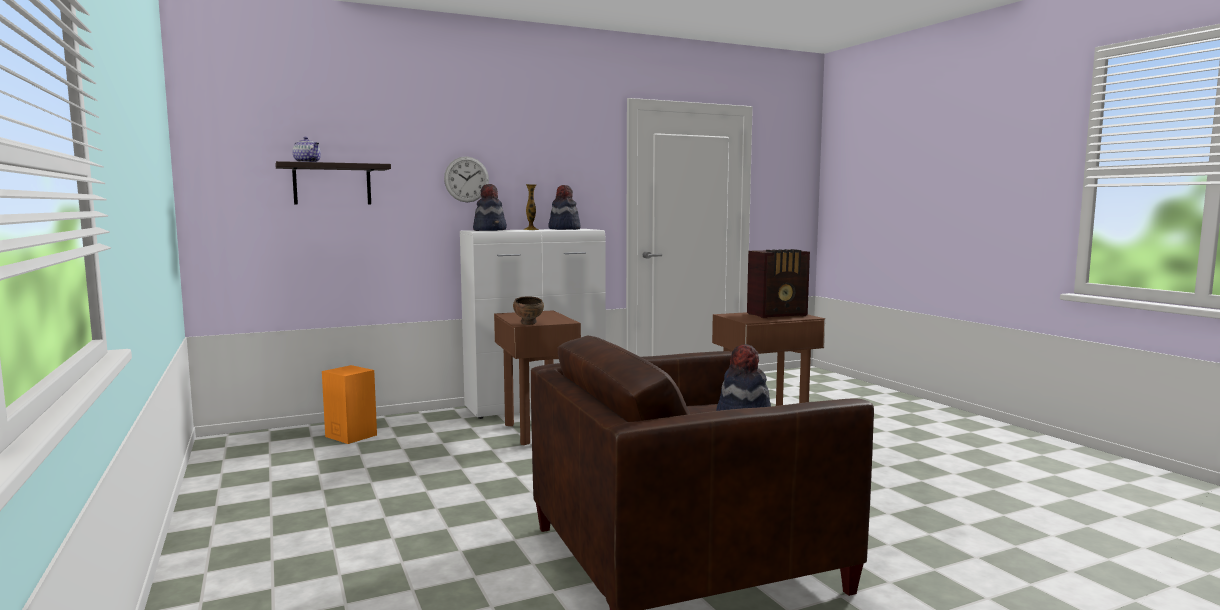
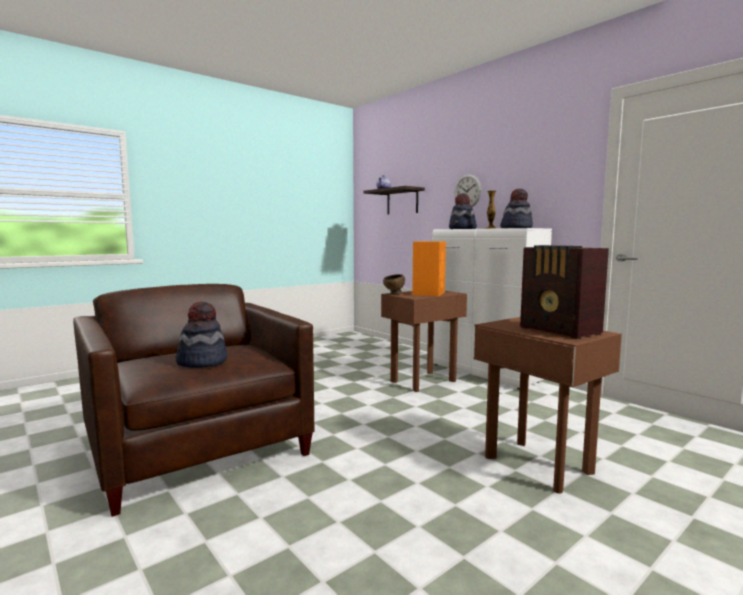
camera: 75 degrees right, 0 degrees up
(350, 435) = (375, 348): orange speaker -> orange speaker (429, 293)

